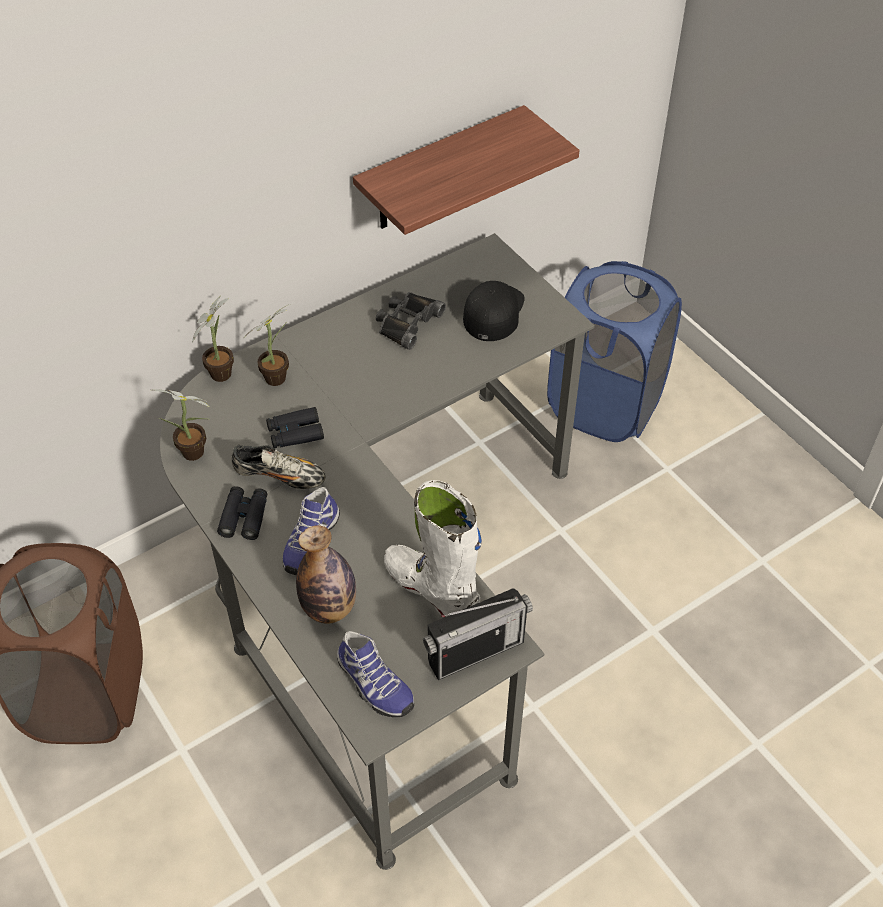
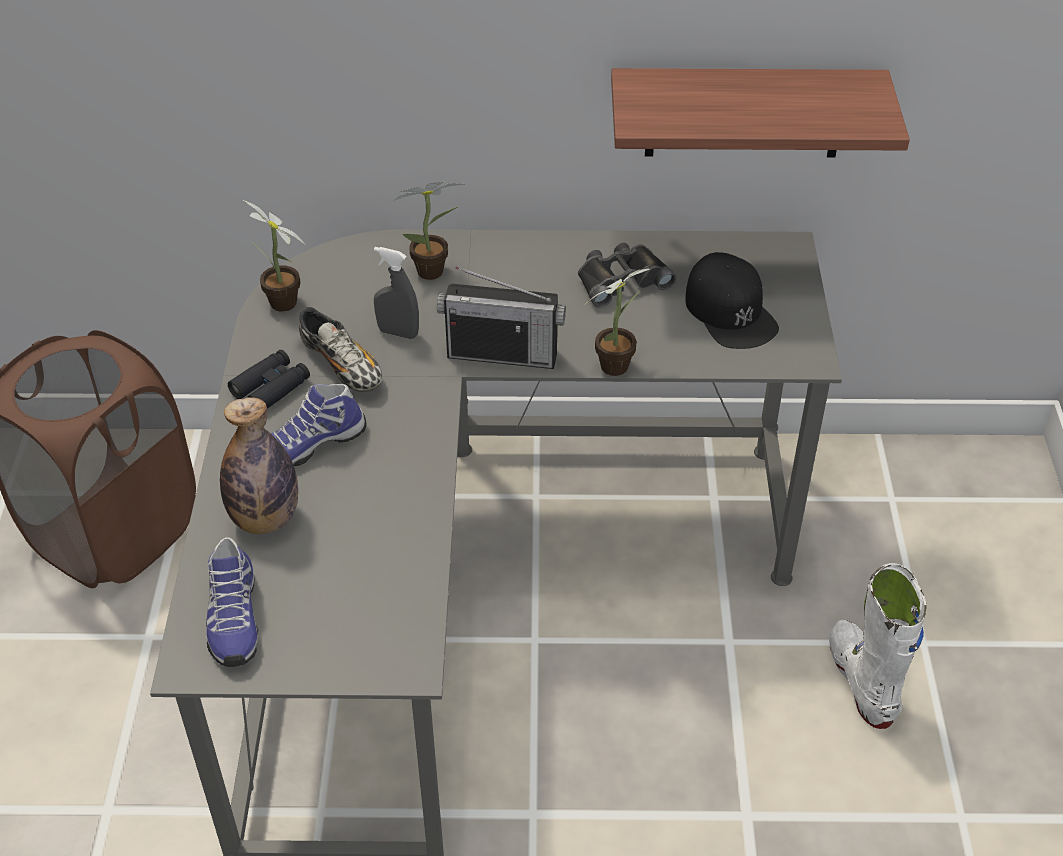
camera: 35 degrees right, 5 degrees down
(223, 371) = (385, 242): potted plant -> potted plant (619, 364)
(295, 433) = (398, 333): black binoculars -> grey spray bottle
(432, 590) = (385, 559): white boot -> white boot (862, 681)
(475, 651) = (368, 649): radio -> radio (502, 354)
(493, 312) = (730, 311): black cap -> black cap turned 105 degrees clockwise
(605, 405) = (902, 532): blue laundry basket -> none

